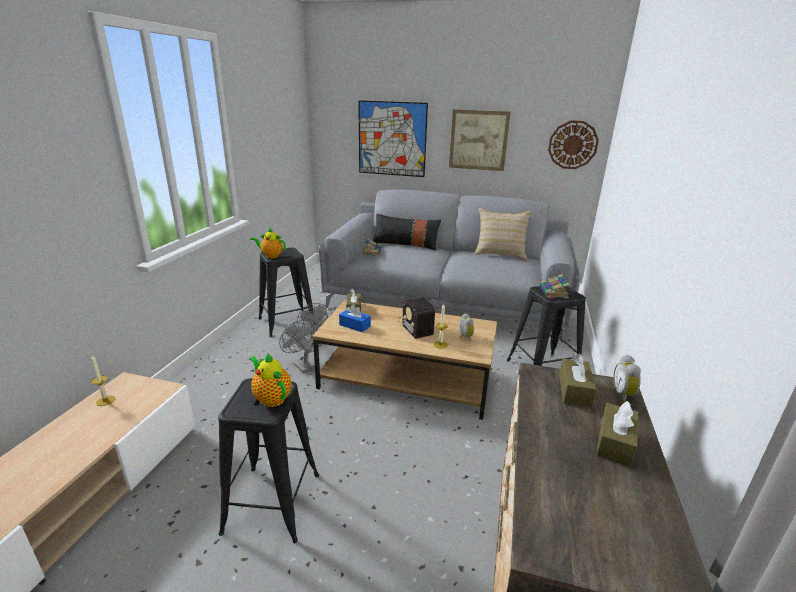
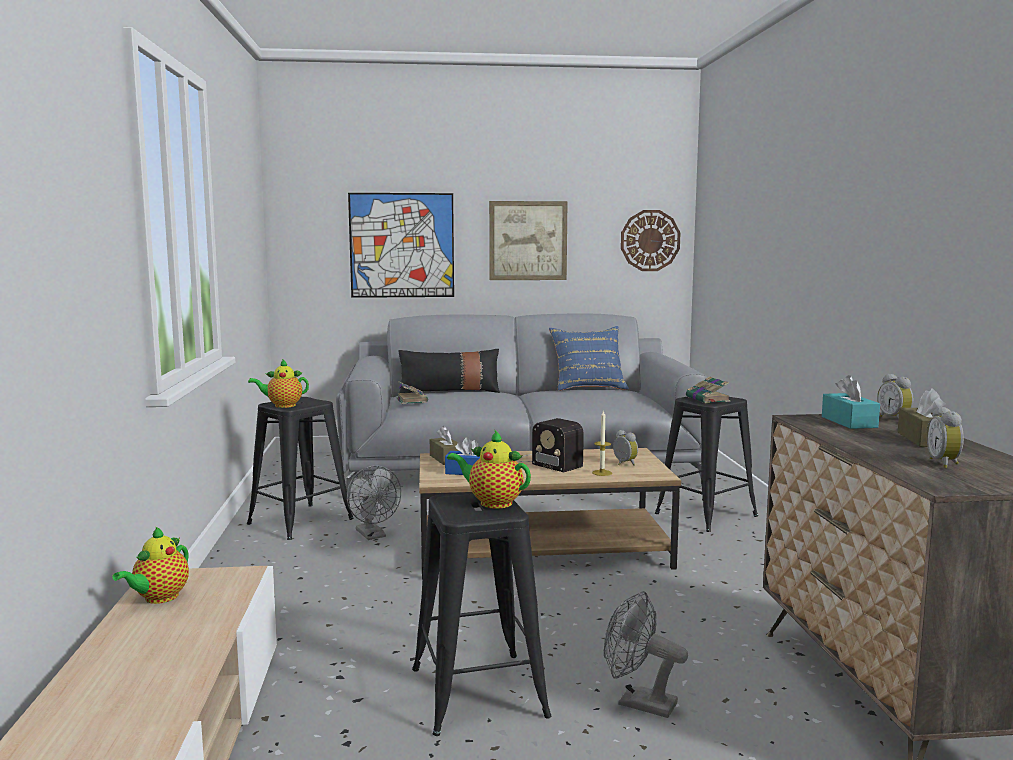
camera: 20 degrees left, 15 degrees down
(105, 400) = (158, 598): candle -> teapot
(301, 365) = (372, 560): grey fan -> grey fan (638, 703)
(500, 253) = (588, 387): beige pillow -> blue pillow
(574, 391) = (849, 422): brown tissue box -> turquoise tissue box
(588, 500) = (945, 464): none -> alarm clock

